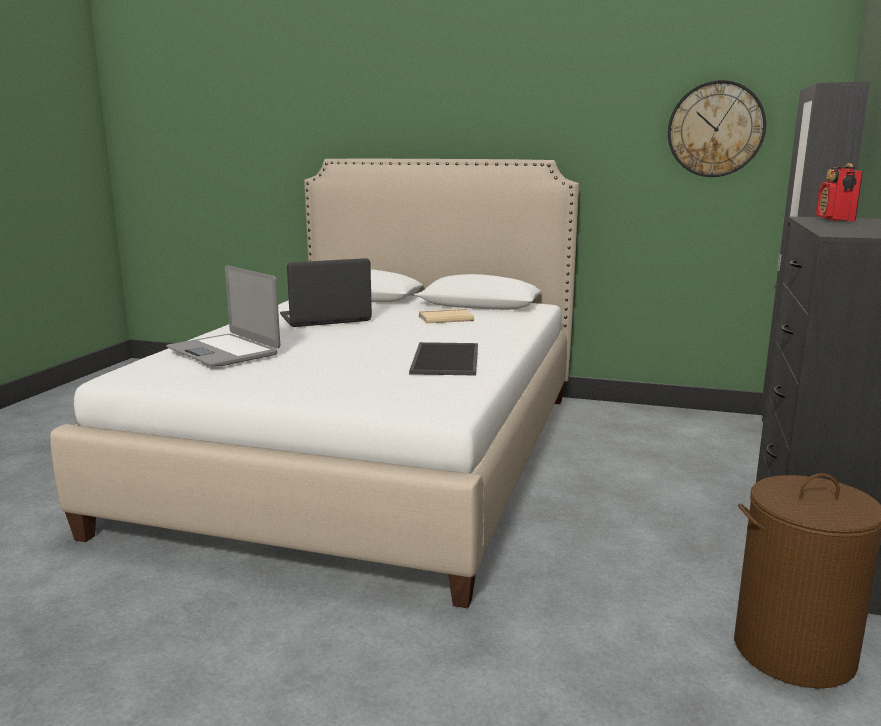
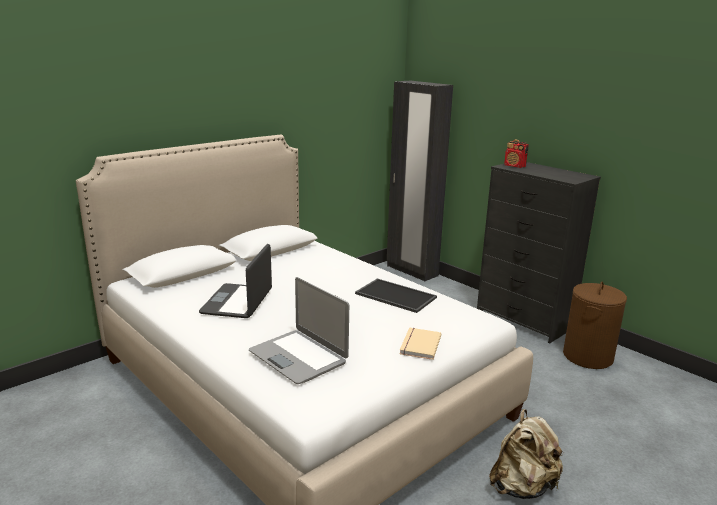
camera: 60 degrees left, 5 degrees up
(224, 351) = (298, 357): laptop -> laptop turned 60 degrees clockwise
(291, 643) = (522, 487): none -> beige backpack
(445, 318) = (293, 269): beige book -> beige book (419, 345)
(715, 129) = (354, 104): wall clock -> none

